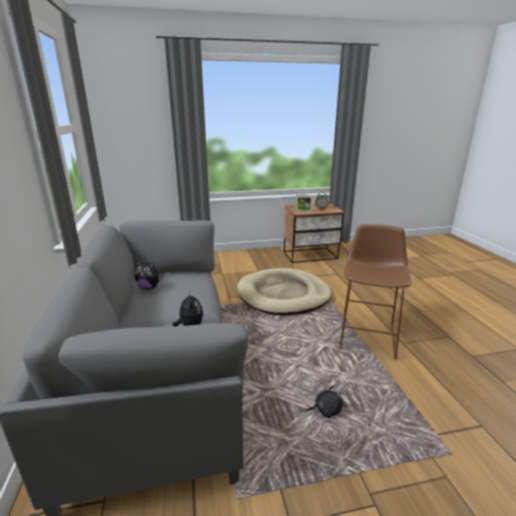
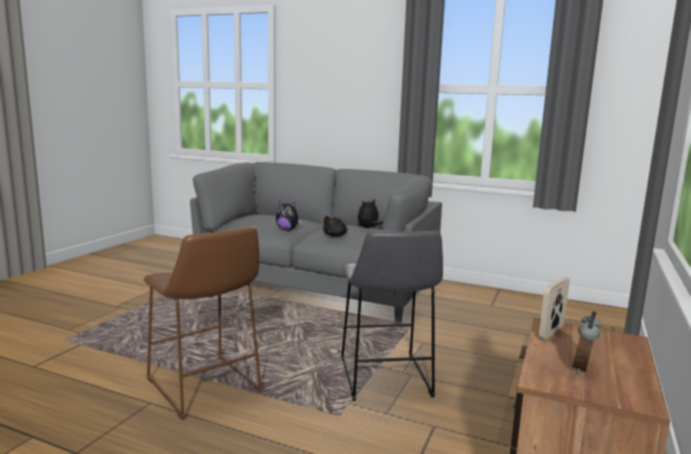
camera: 125 degrees right, 10 degrees down
(283, 295) = (385, 379): beige dog bed -> grey stool
(325, 410) = (183, 320): black plush toy -> black plush toy (335, 236)

